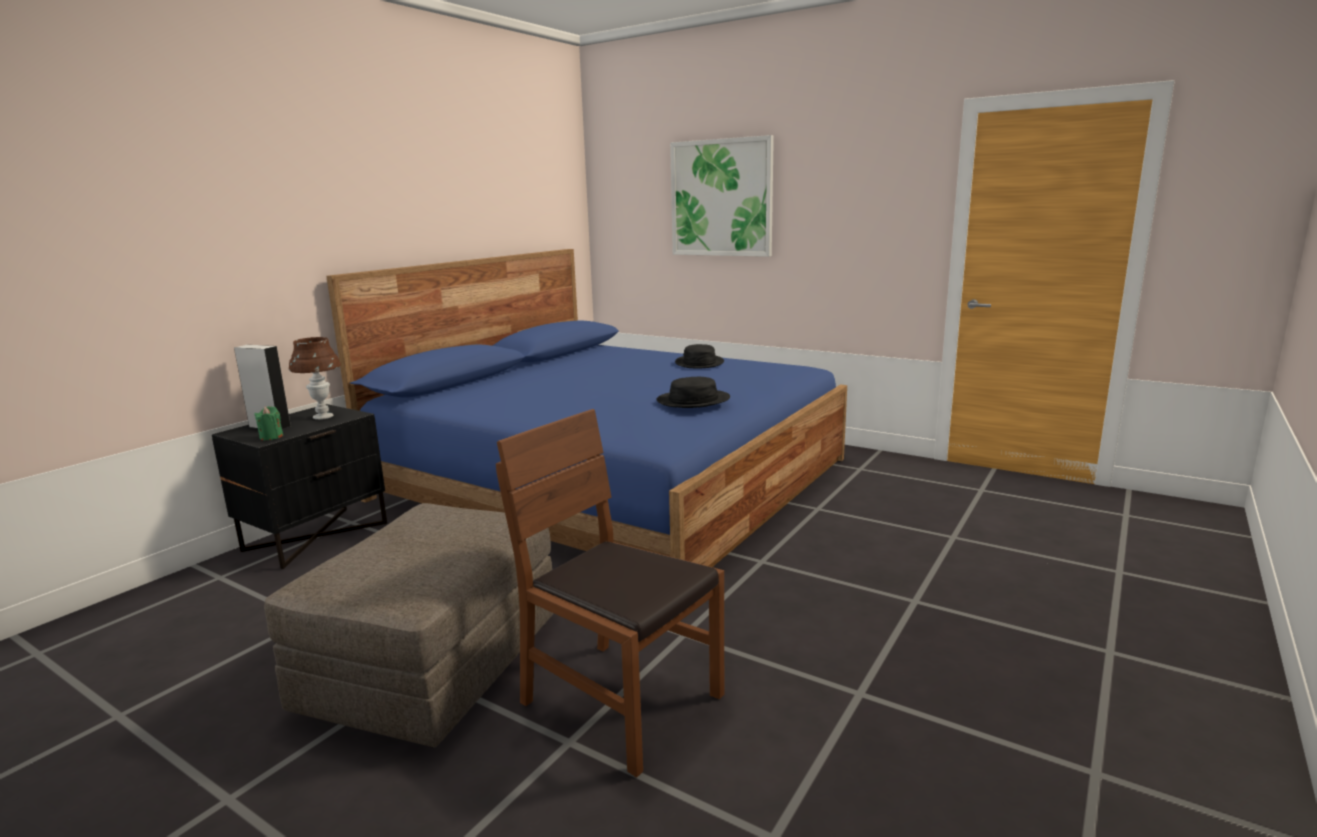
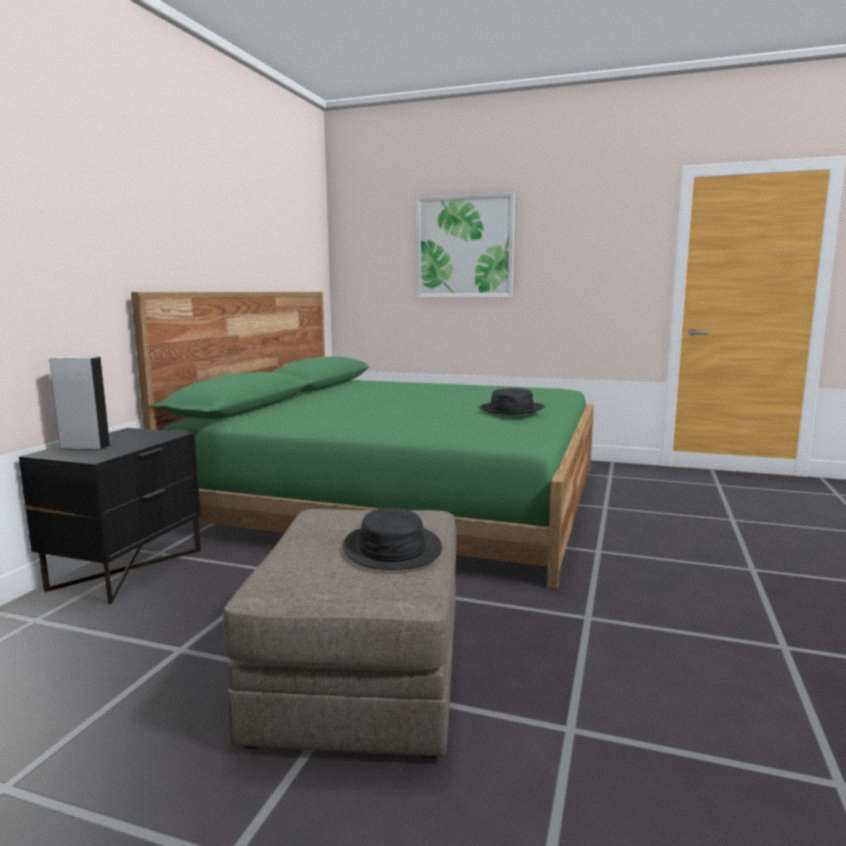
camera: 15 degrees left, 5 degrees down
(271, 437) = (99, 455): green candle -> none
(323, 417) = (139, 437): brown table lamp -> none
(613, 478) = (402, 496): blue bed -> green bed
(621, 701) = (585, 683): brown chair -> none
(699, 363) = (466, 388): black hat -> black hat (391, 548)

